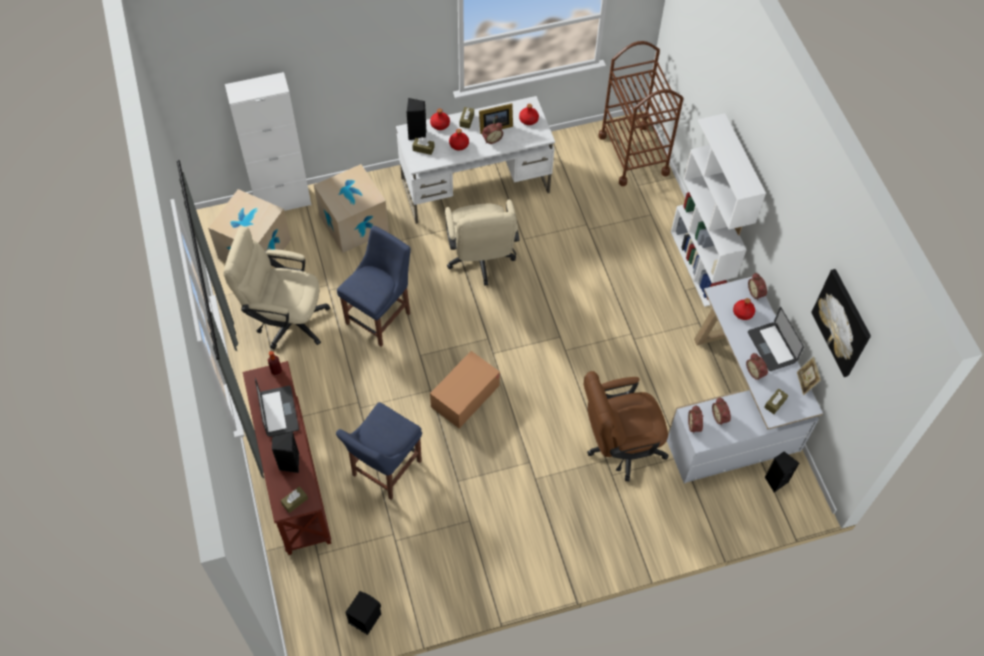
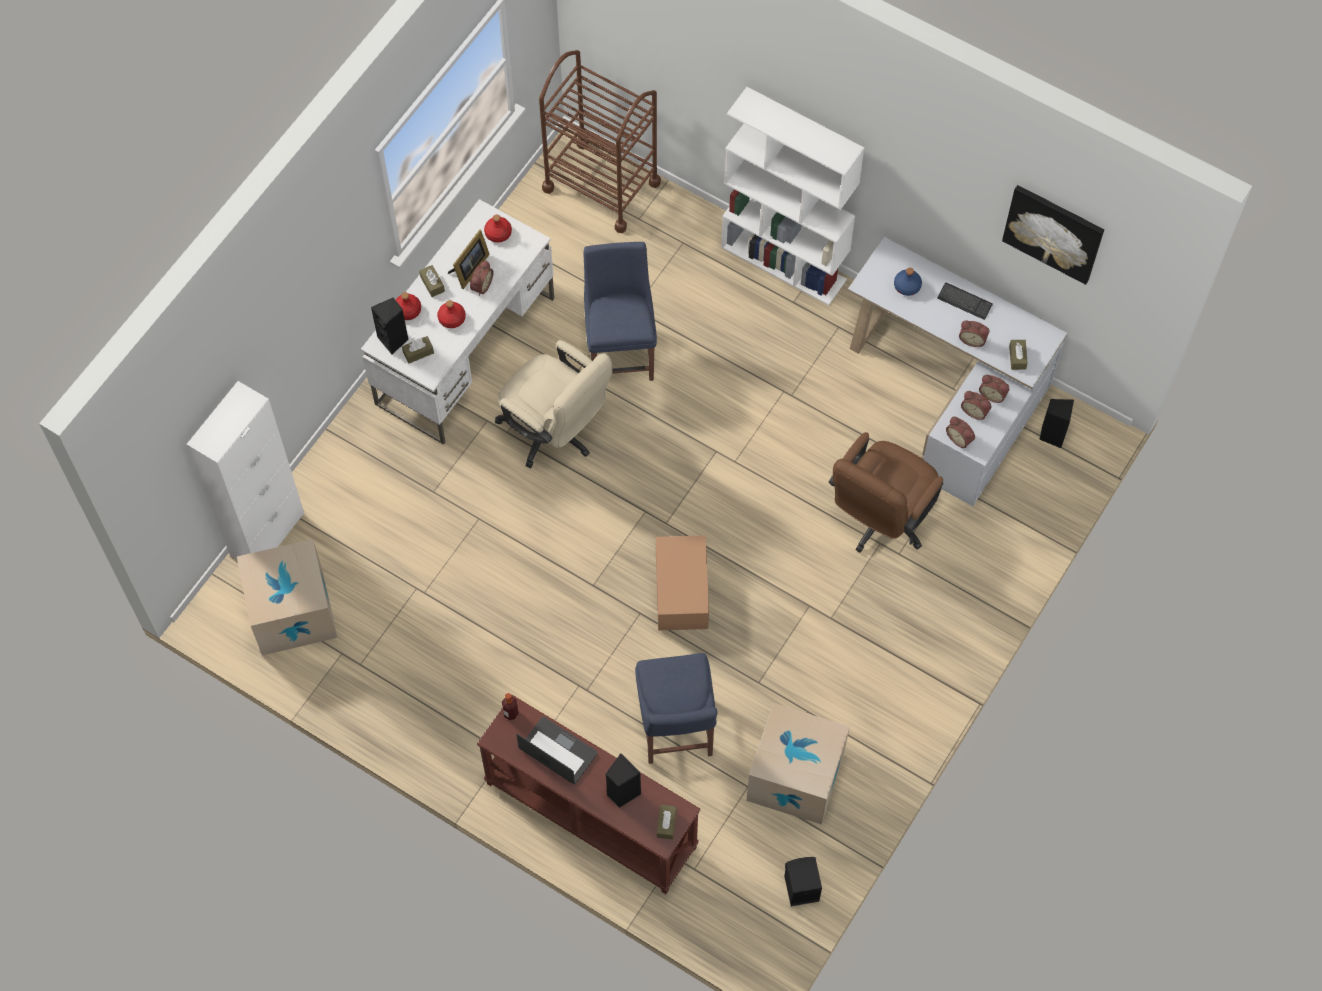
camera: 40 degrees left, 5 degrees up
(285, 319) = (410, 662): beige office chair -> none
(354, 224) = (375, 497): cardboard box -> cardboard box (795, 777)
(380, 316) = (509, 577): blue chair -> blue chair (620, 351)
(743, 313) = (907, 286): red bottle -> blue bottle
(756, 292) = (901, 254): alarm clock -> alarm clock (993, 394)
(771, 347) = (964, 301): laptop -> keyboard
(804, 383) = (1025, 315): picture frame -> none

